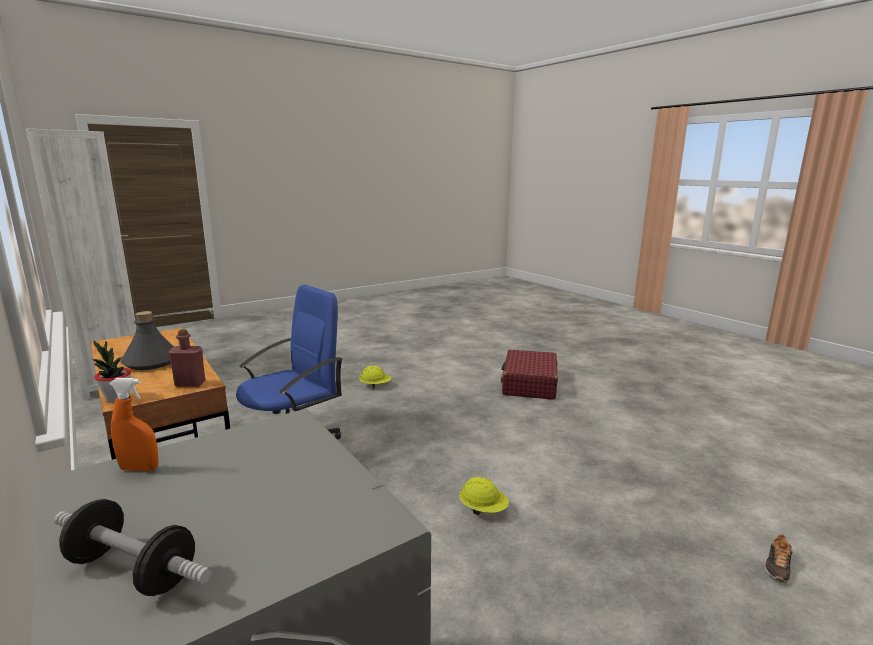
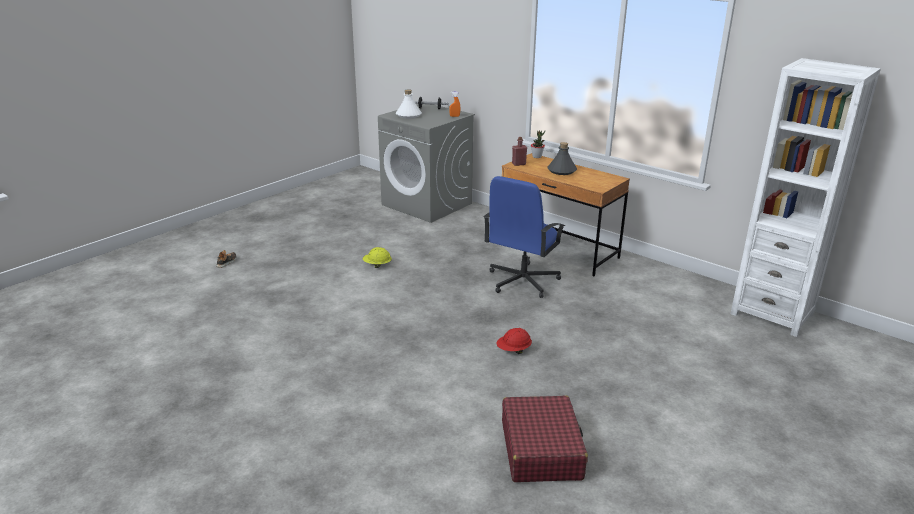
camera: 165 degrees right, 10 degrees up
(298, 504) = (408, 115): none -> white bottle
(375, 386) = (513, 350): yellow hard hat -> red hard hat
(529, 384) = (339, 382): red suitcase -> red suitcase (541, 449)

